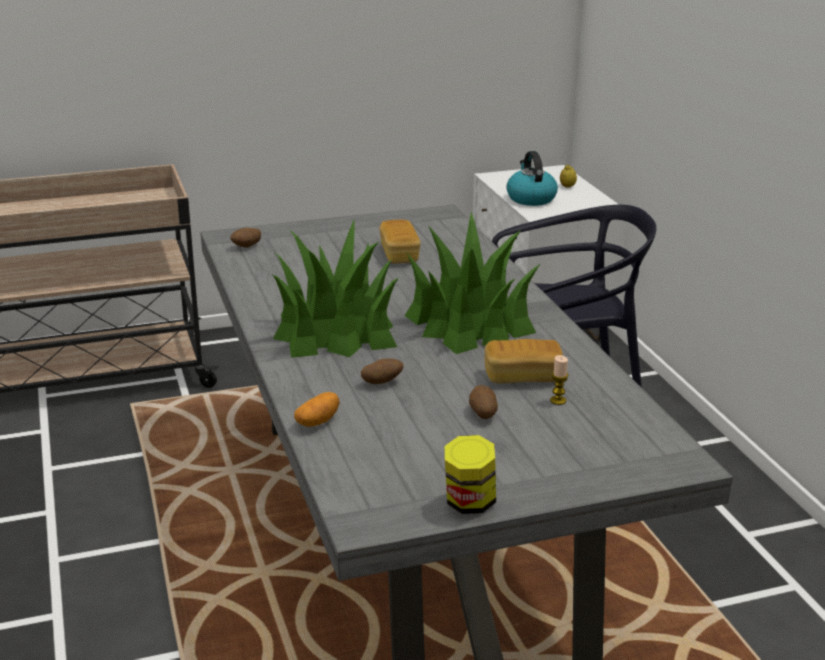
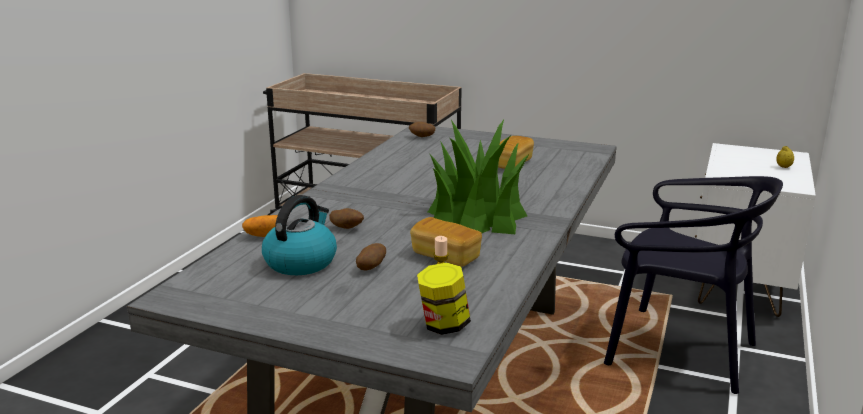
camera: 40 degrees right, 5 degrees down
(334, 331) = (379, 193): potted plant -> none
(469, 503) = (250, 314): jar -> jar (443, 325)
(530, 198) = (733, 167): kettle -> kettle (301, 262)

